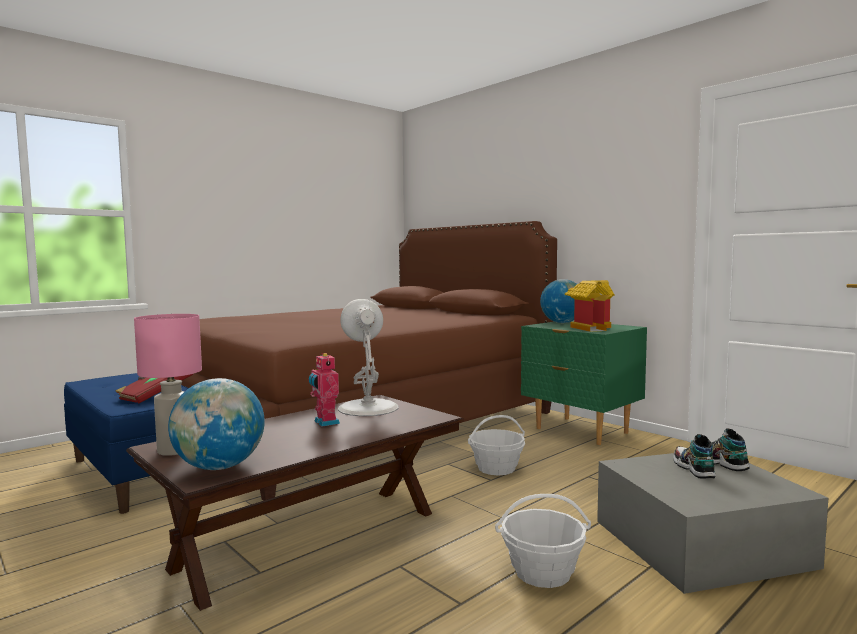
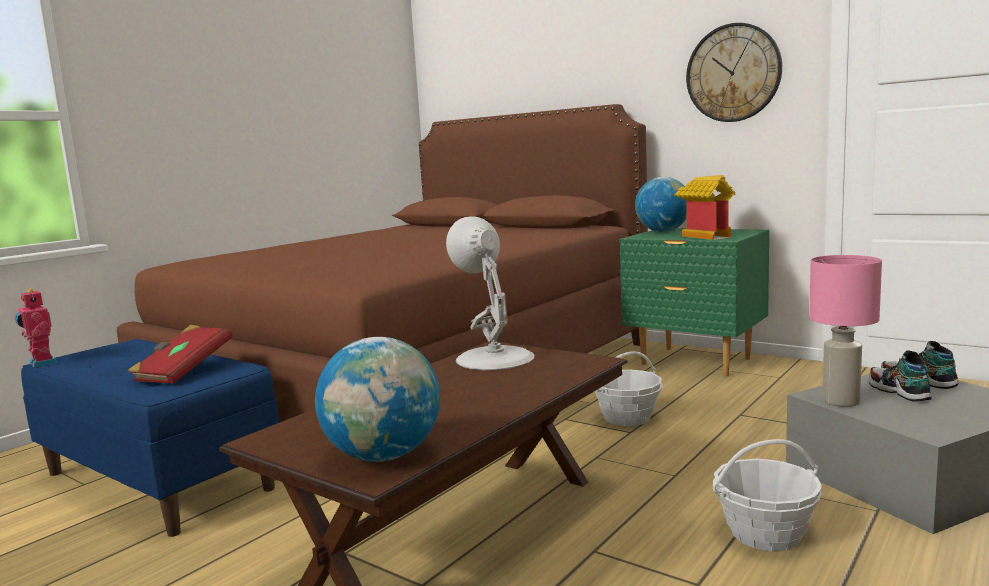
camera: 10 degrees left, 5 degrees up
(173, 451) = (294, 442): pink table lamp -> pink table lamp (840, 402)
(325, 422) = (460, 383): toy robot -> toy robot (41, 363)
(623, 200) = (733, 73): none -> wall clock

